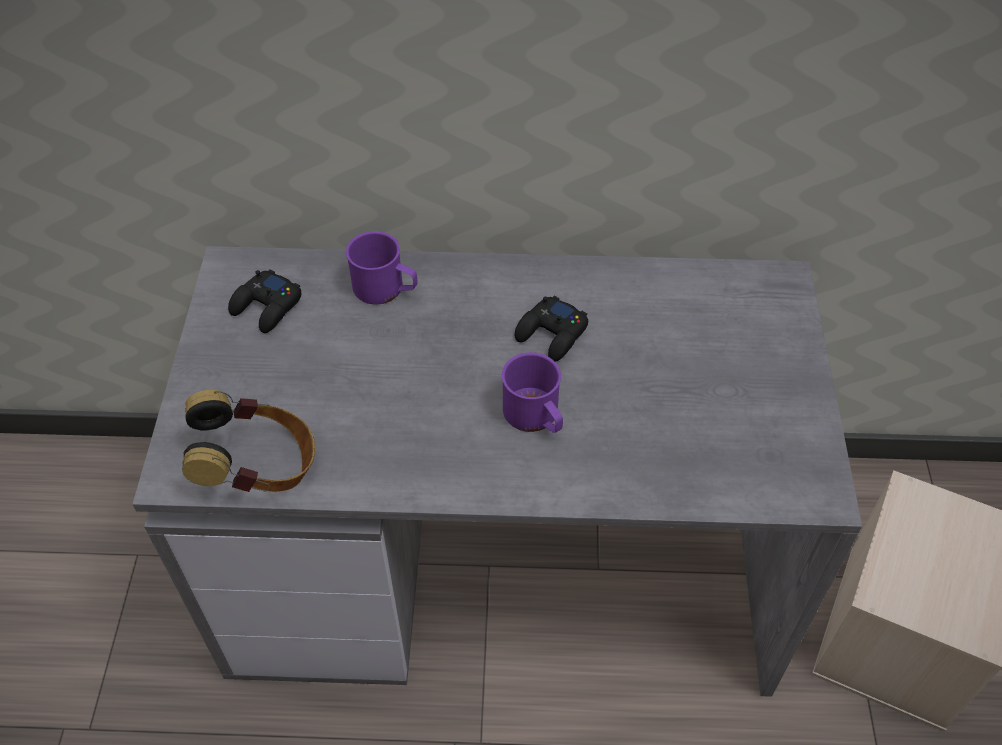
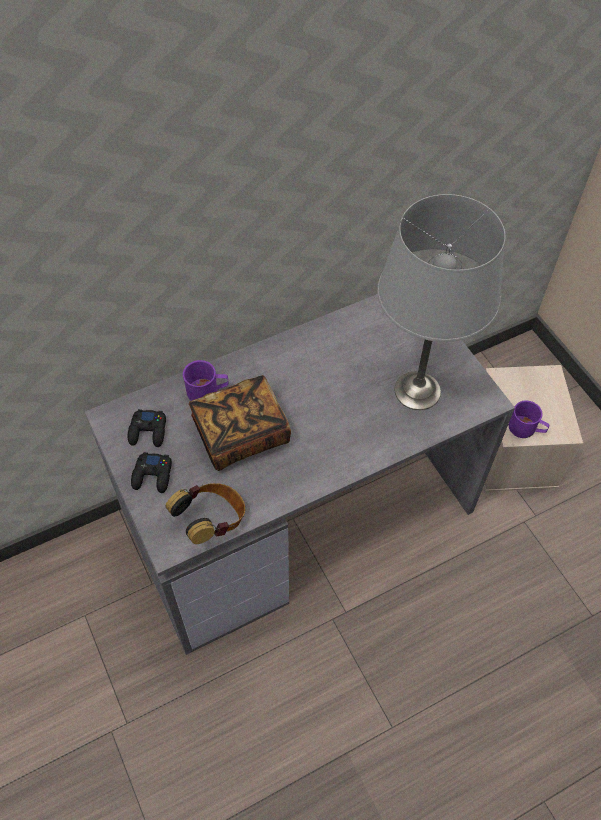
camera: 30 degrees left, 5 degrees up
(389, 367) = (241, 434): none -> book
(535, 417) = (334, 425): purple mug -> purple mug (526, 429)
(552, 334) = (313, 377): black game controller -> black game controller (153, 475)
(707, 426) = (418, 391): none -> grey table lamp

